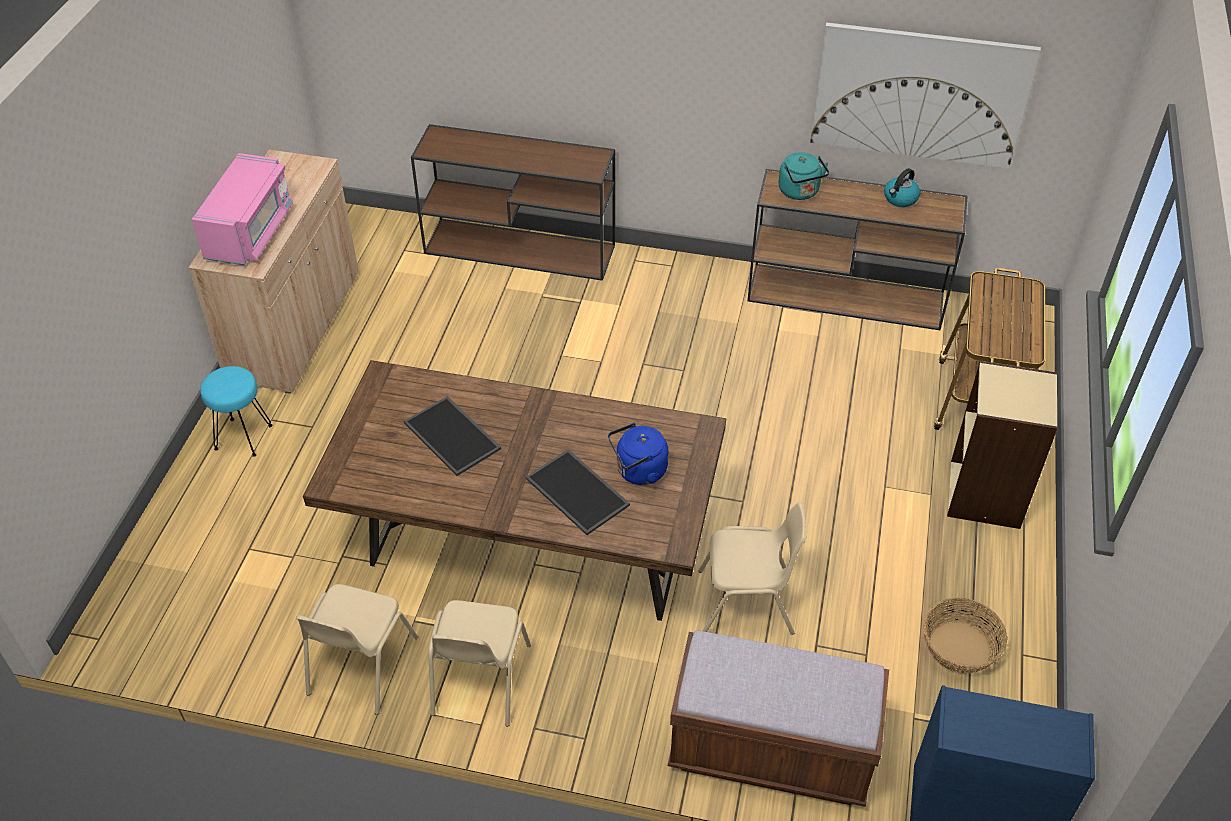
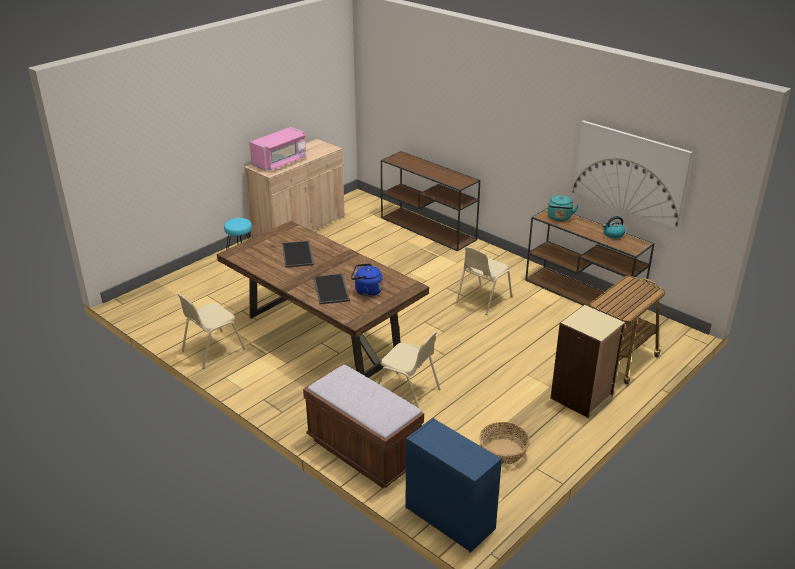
camera: 30 degrees right, 15 degrees down
(479, 681) = (256, 374): beige chair -> beige chair (482, 299)

